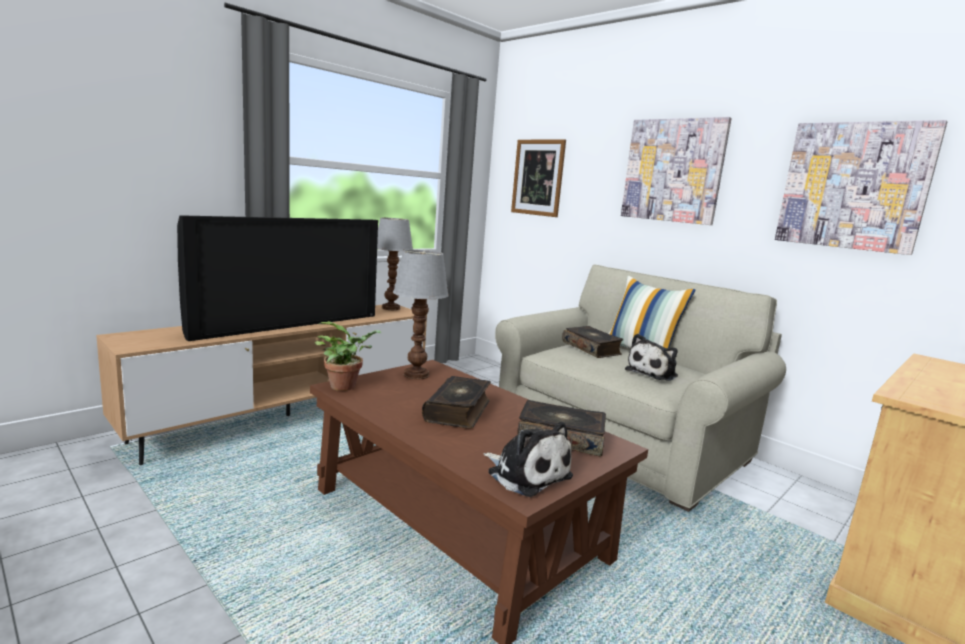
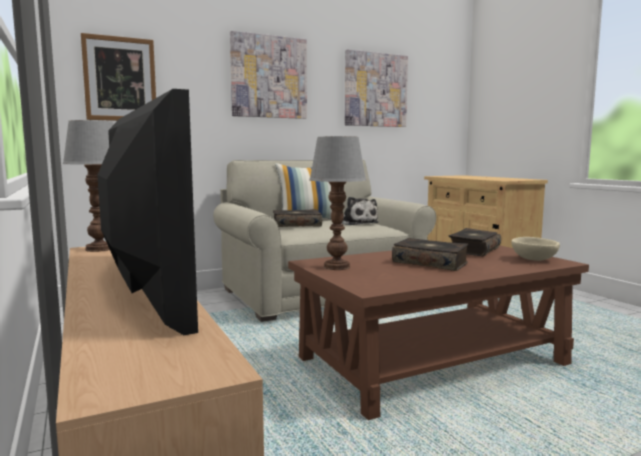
camera: 70 degrees left, 5 degrees down
(346, 386) = (369, 286): potted plant -> none
(526, 473) = (533, 259): plush toy -> beige bowl

